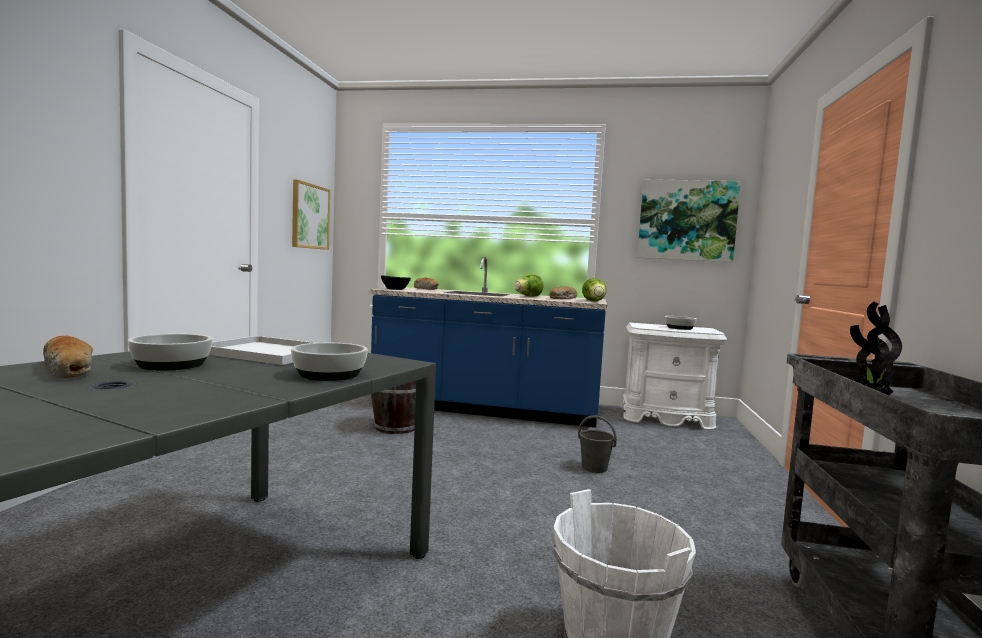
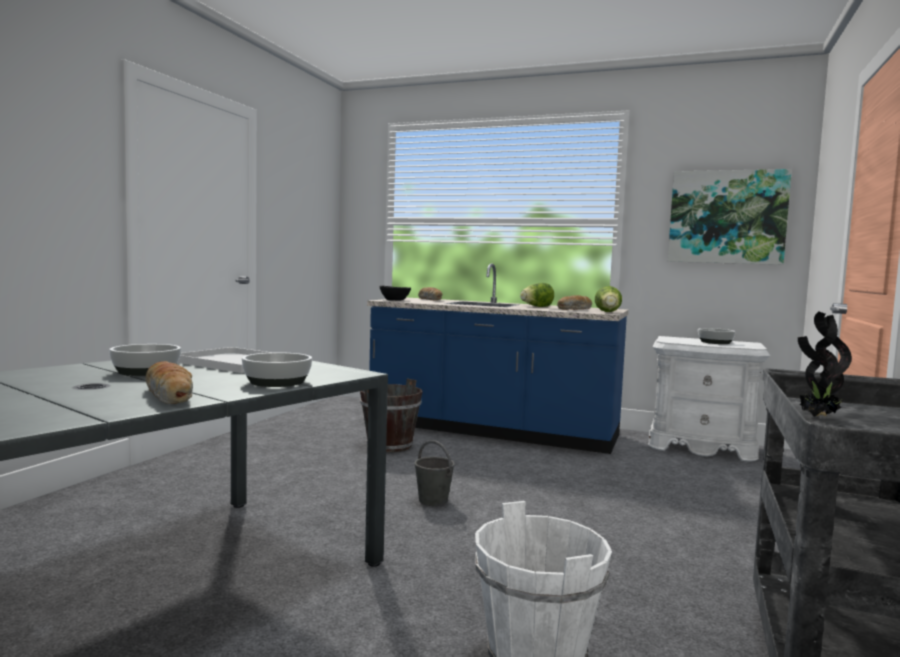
camera: 10 degrees right, 0 degrees up
(69, 370) = (62, 374): bread -> bread (170, 396)
(310, 216) = (312, 225): picture -> none
(595, 468) = (590, 495): grey bucket -> grey bucket (433, 501)

